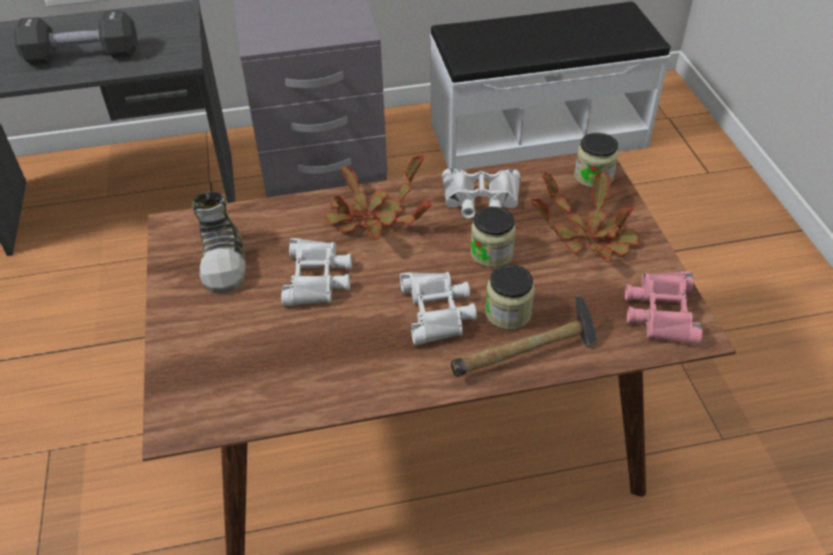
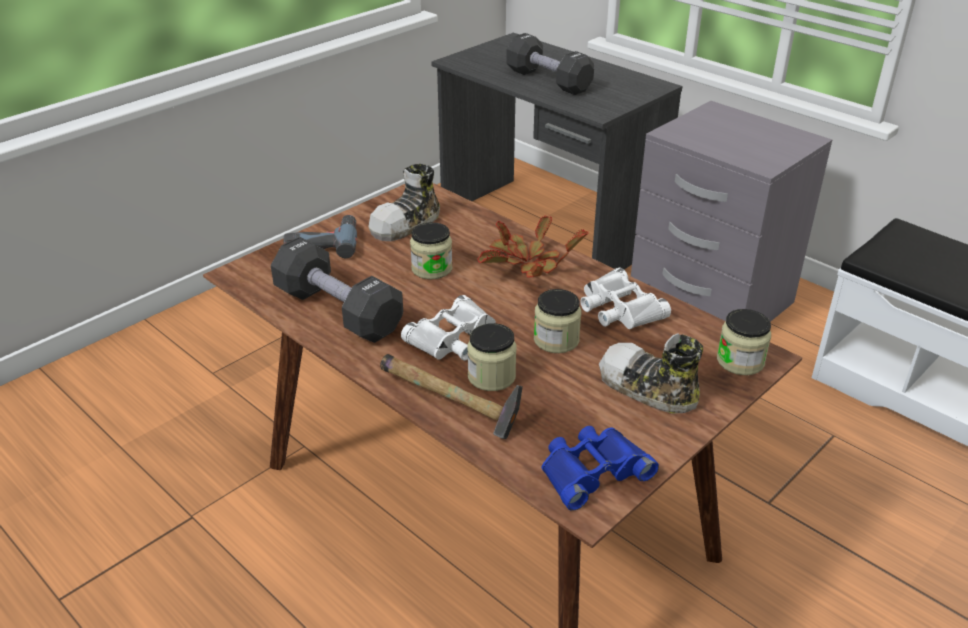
camera: 55 degrees right, 10 degrees down
(189, 334) = (322, 242): none -> power drill
(318, 278) = (432, 269): white binoculars -> jar
(323, 372) = (338, 311): none -> black dumbbell
(589, 236) = (647, 388): potted plant -> shoe
(660, 312) = (592, 471): pink binoculars -> blue binoculars

